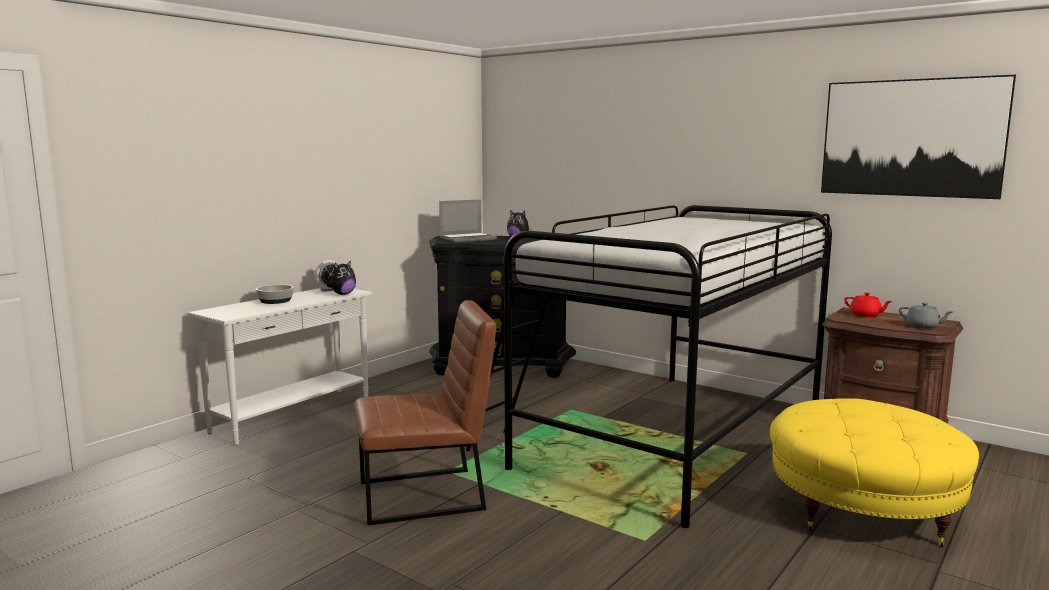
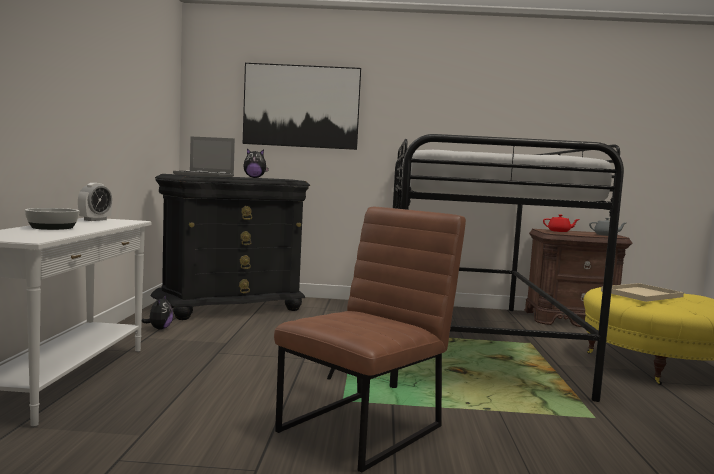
camera: 35 degrees left, 5 degrees down
(342, 294) = (124, 222): plush toy -> plush toy (159, 328)
(468, 239) = (205, 175): laptop -> laptop turned 75 degrees clockwise
(842, 416) = (641, 294): none -> beige tray
(911, 138) = (578, 103): picture -> picture (301, 106)

